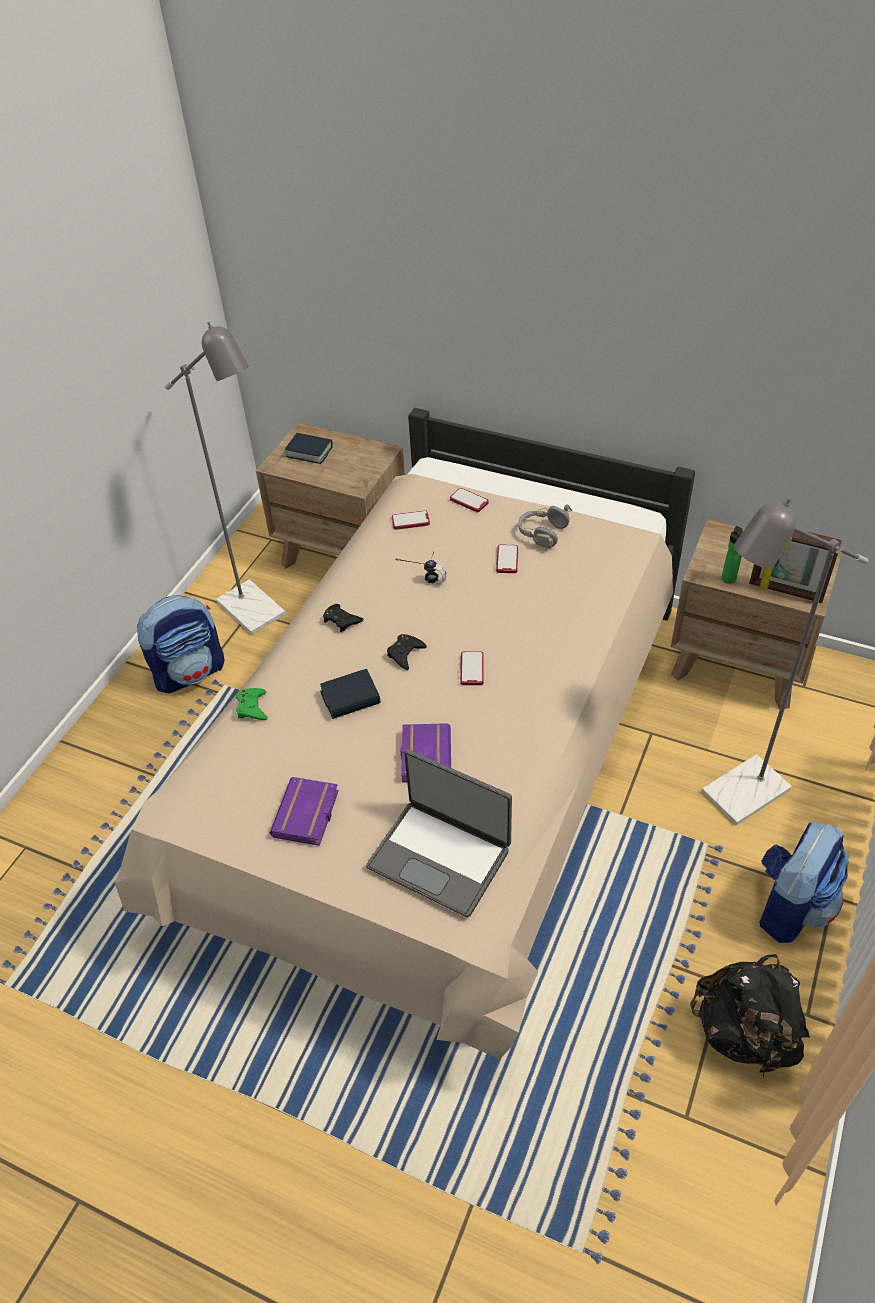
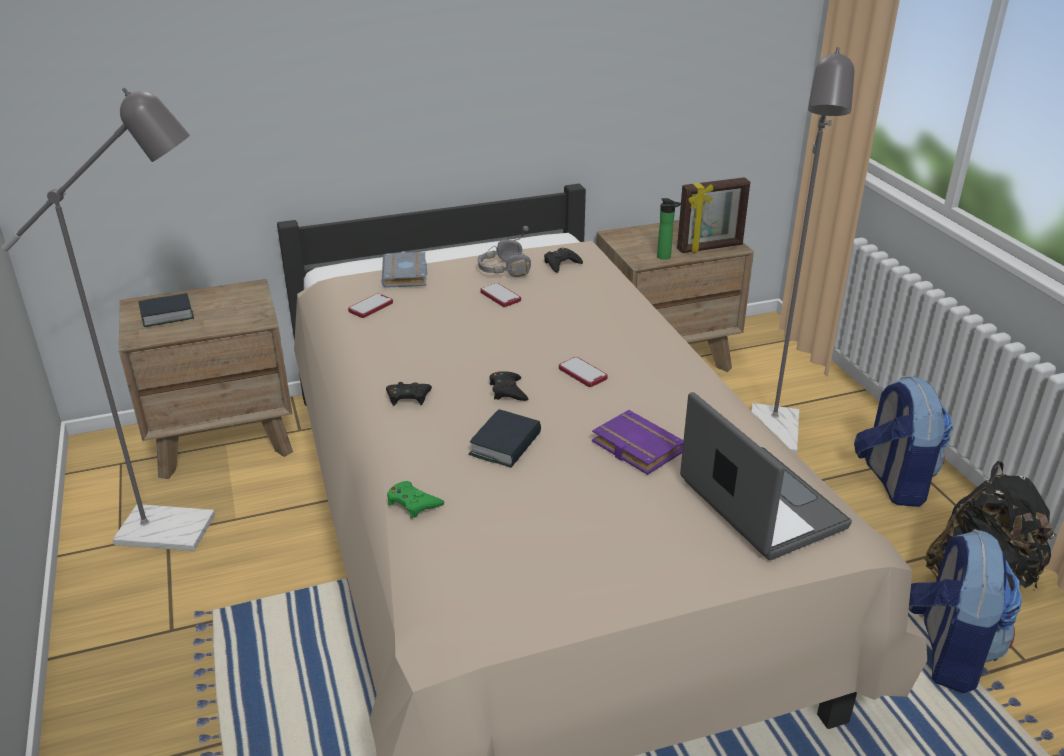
camera: 45 degrees left, 15 degrees down
(190, 672) = (153, 622): backpack -> backpack (947, 652)
(307, 816) = (601, 549): purple book -> none
(425, 574) = (442, 334): headphones -> none
(440, 856) = (759, 505): laptop -> laptop turned 105 degrees counterclockwise
(469, 501) = (407, 275): phone -> grey book
(595, 549) = (561, 264): none -> black game controller

